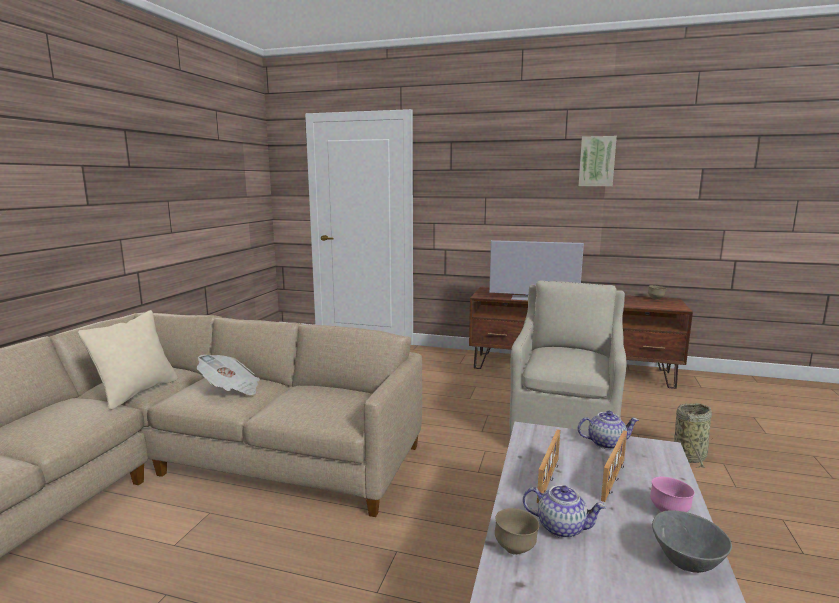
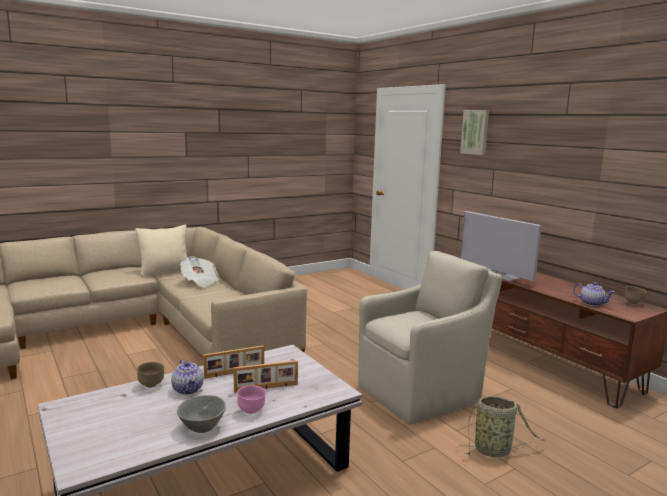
camera: 40 degrees right, 0 degrees up
(597, 161) = (593, 139): picture -> picture (475, 132)
(606, 443) = (312, 374): teapot -> teapot (592, 303)

